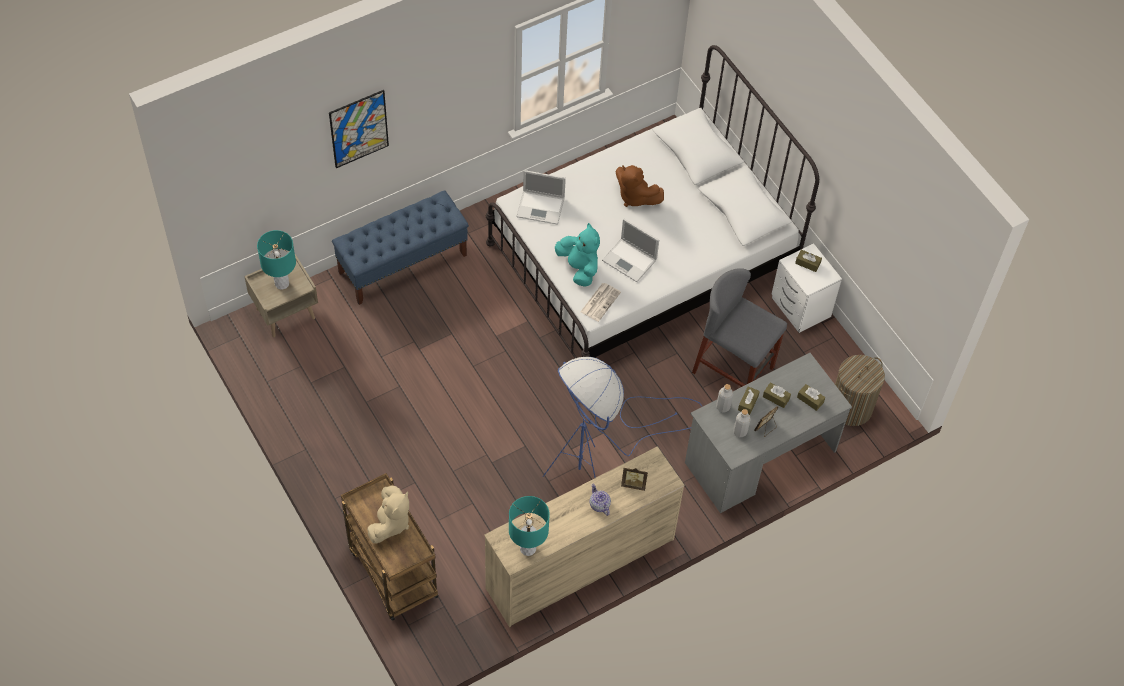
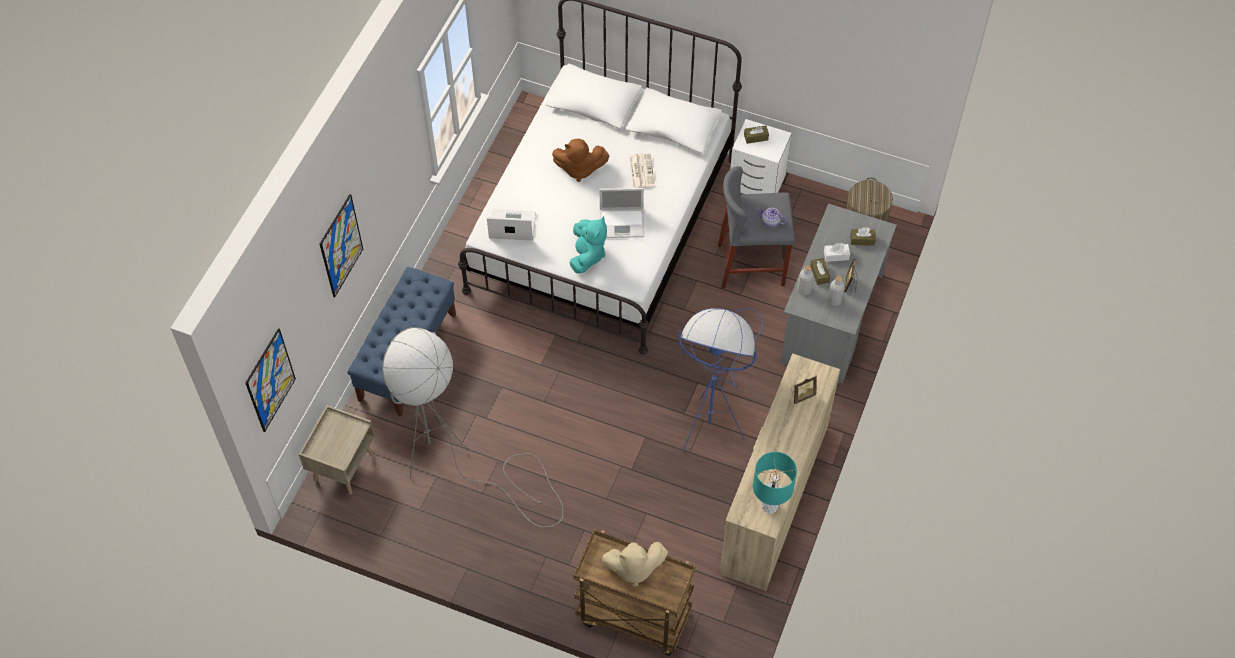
camera: 35 degrees left, 0 degrees up
(228, 195) = (270, 380): none -> picture
(282, 283) = (337, 438): turquoise table lamp -> none
(369, 365) = (457, 461): none -> grey floor lamp
(390, 523) = (633, 568): beige plush toy -> beige plush toy turned 105 degrees clockwise
(541, 207) = (511, 226): laptop -> laptop turned 150 degrees counterclockwise
(579, 267) = (587, 255): turquoise plush toy -> turquoise plush toy turned 75 degrees clockwise
(599, 505) = (791, 431): teapot -> teapot (770, 222)
(600, 301) = (629, 271): newspaper -> newspaper (641, 171)
(776, 398) = (836, 255): brown tissue box -> white tissue box

